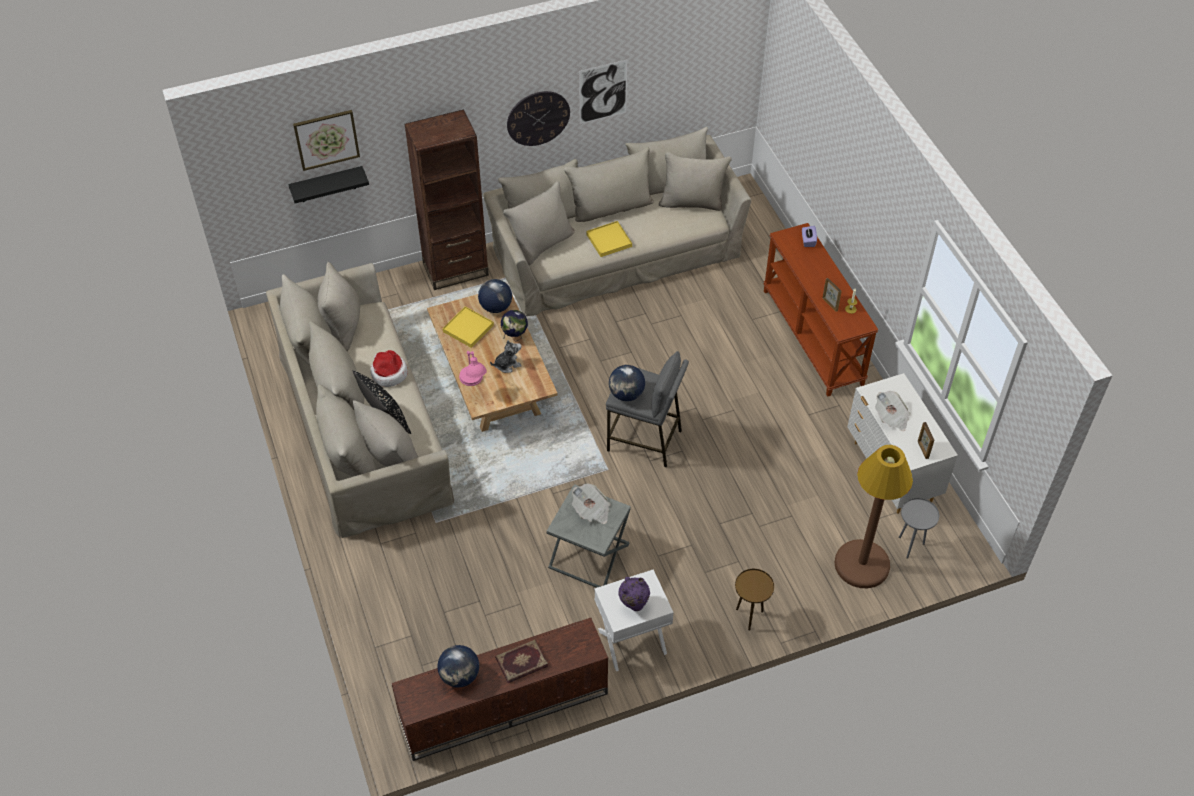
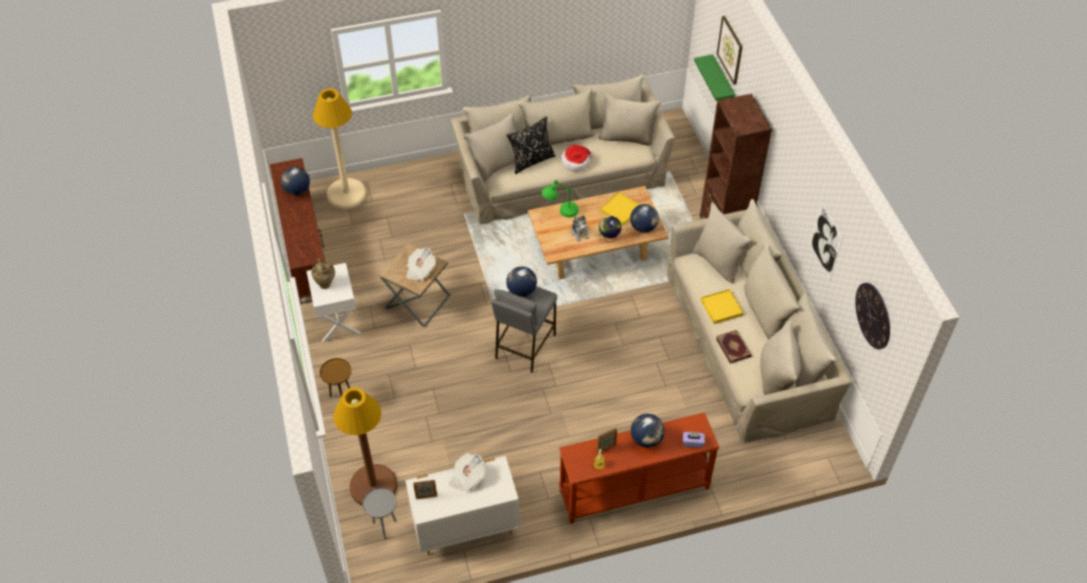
camera: 95 degrees right, 0 degrees up
(327, 184) = (722, 82): black shelf -> green shelf
(400, 670) = (346, 194): none -> beige floor lamp
(474, 385) = (560, 212): pink table lamp -> green table lamp
(521, 661) = (299, 222): book -> book (734, 347)
(538, 118) = (797, 202): wall clock -> wall clock (873, 315)
(589, 556) = (418, 301): grey side table -> brown side table
(633, 605) = (325, 284): purple vase -> beige vase
(812, 274) = (646, 439): none -> globe

